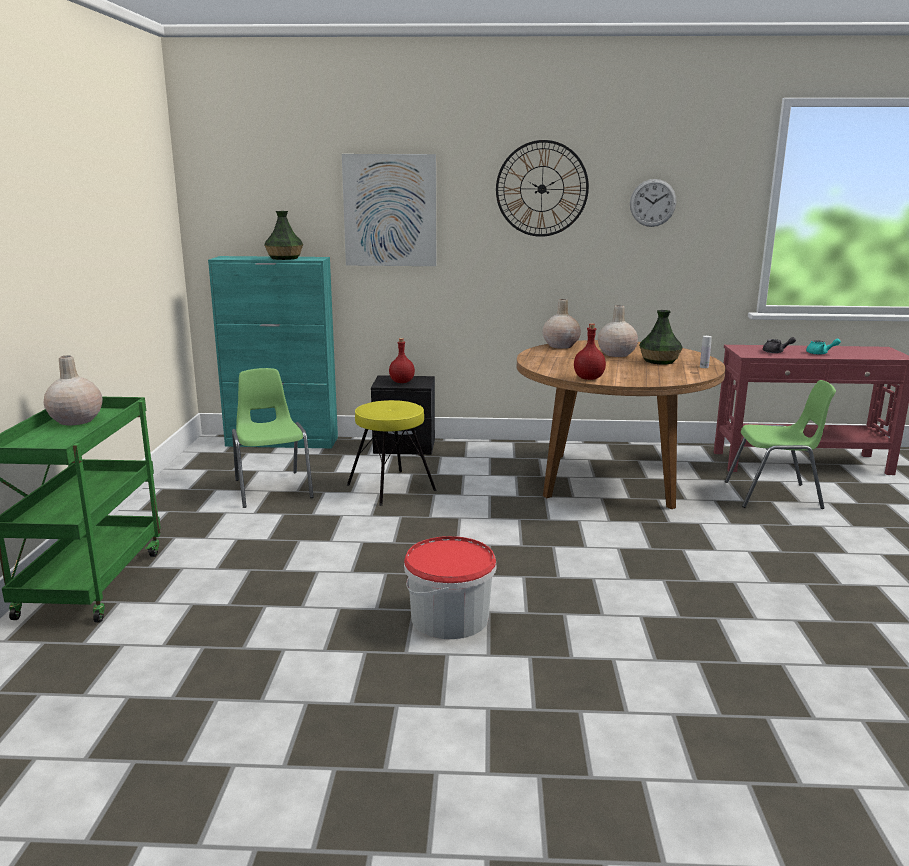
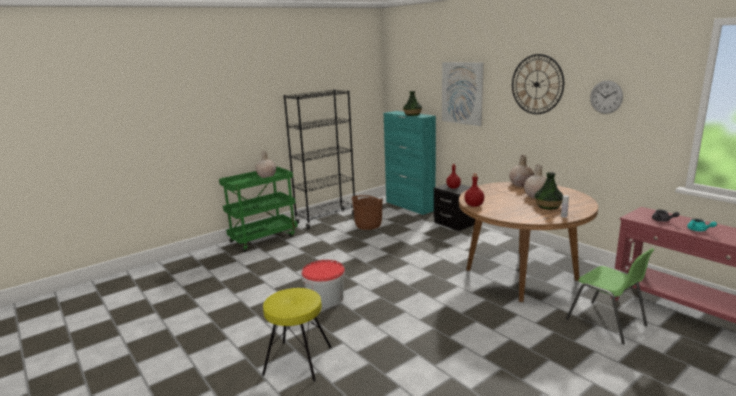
camera: 50 degrees right, 0 degrees up
(163, 504) = (326, 219): none -> black bookcase
(272, 488) = (368, 225): green chair -> brown bucket
(391, 487) = (410, 240): yellow stool -> yellow stool (298, 360)

